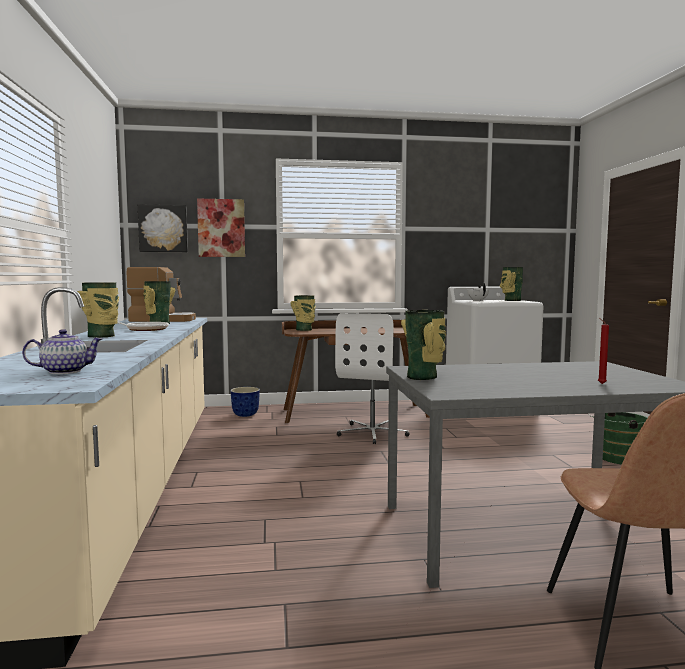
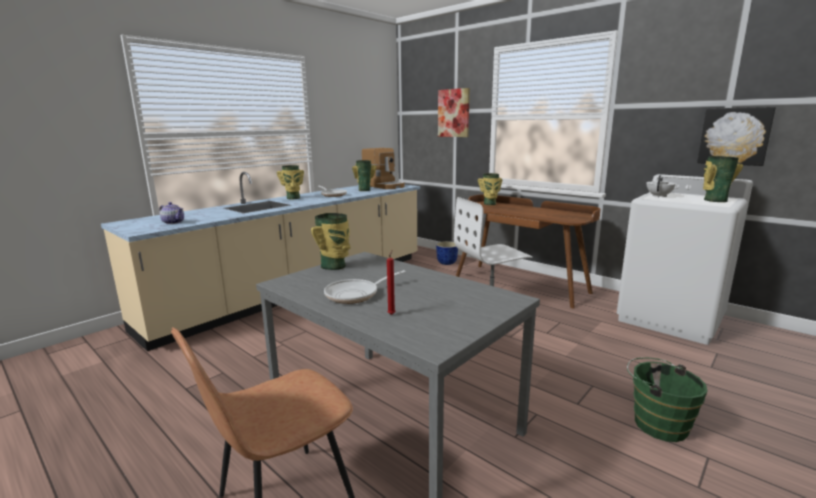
camera: 50 degrees right, 10 degrees up
(163, 228) = (419, 115): picture -> picture (734, 136)
(531, 383) = (356, 294): none -> frying pan

